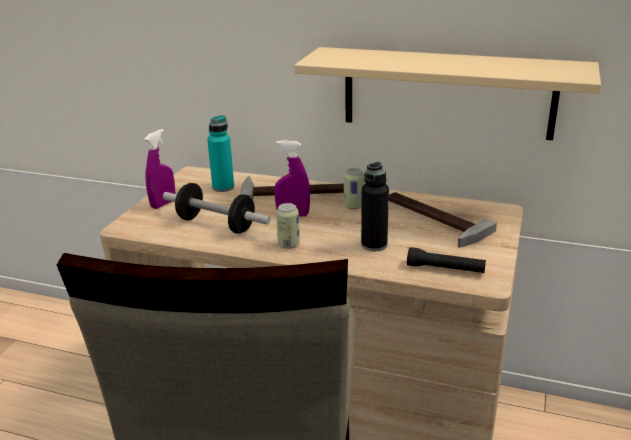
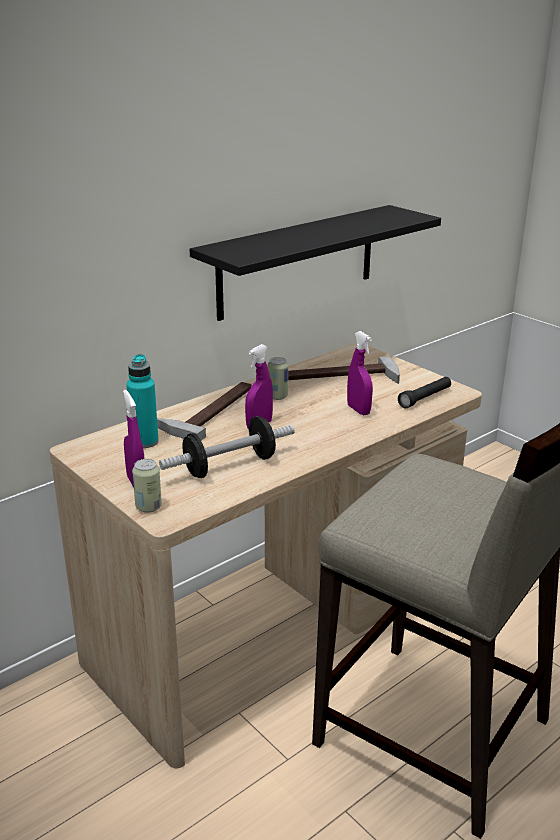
camera: 60 degrees left, 0 degrees up
(288, 244) = (314, 443): can -> can (148, 507)
(374, 245) = (358, 410): black bottle -> purple spray bottle
(447, 93) = (297, 261): beige shelf -> black shelf

